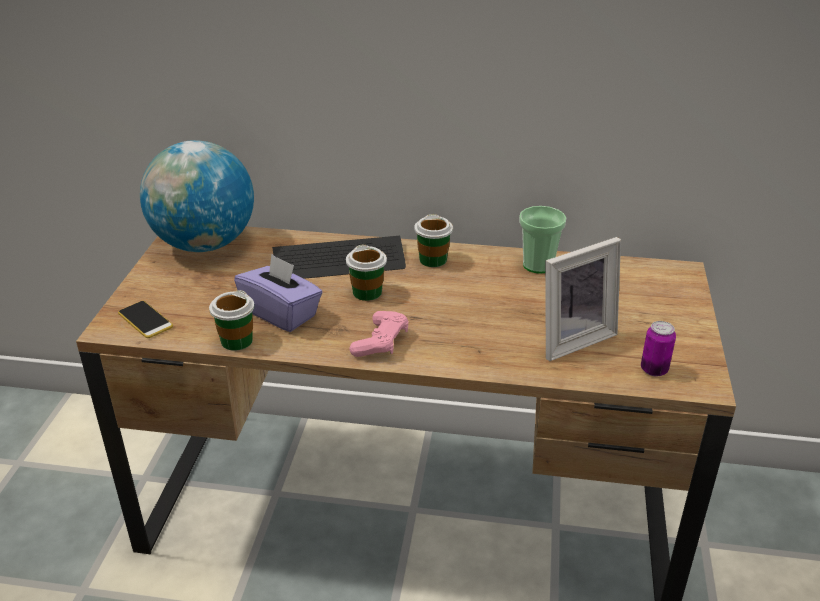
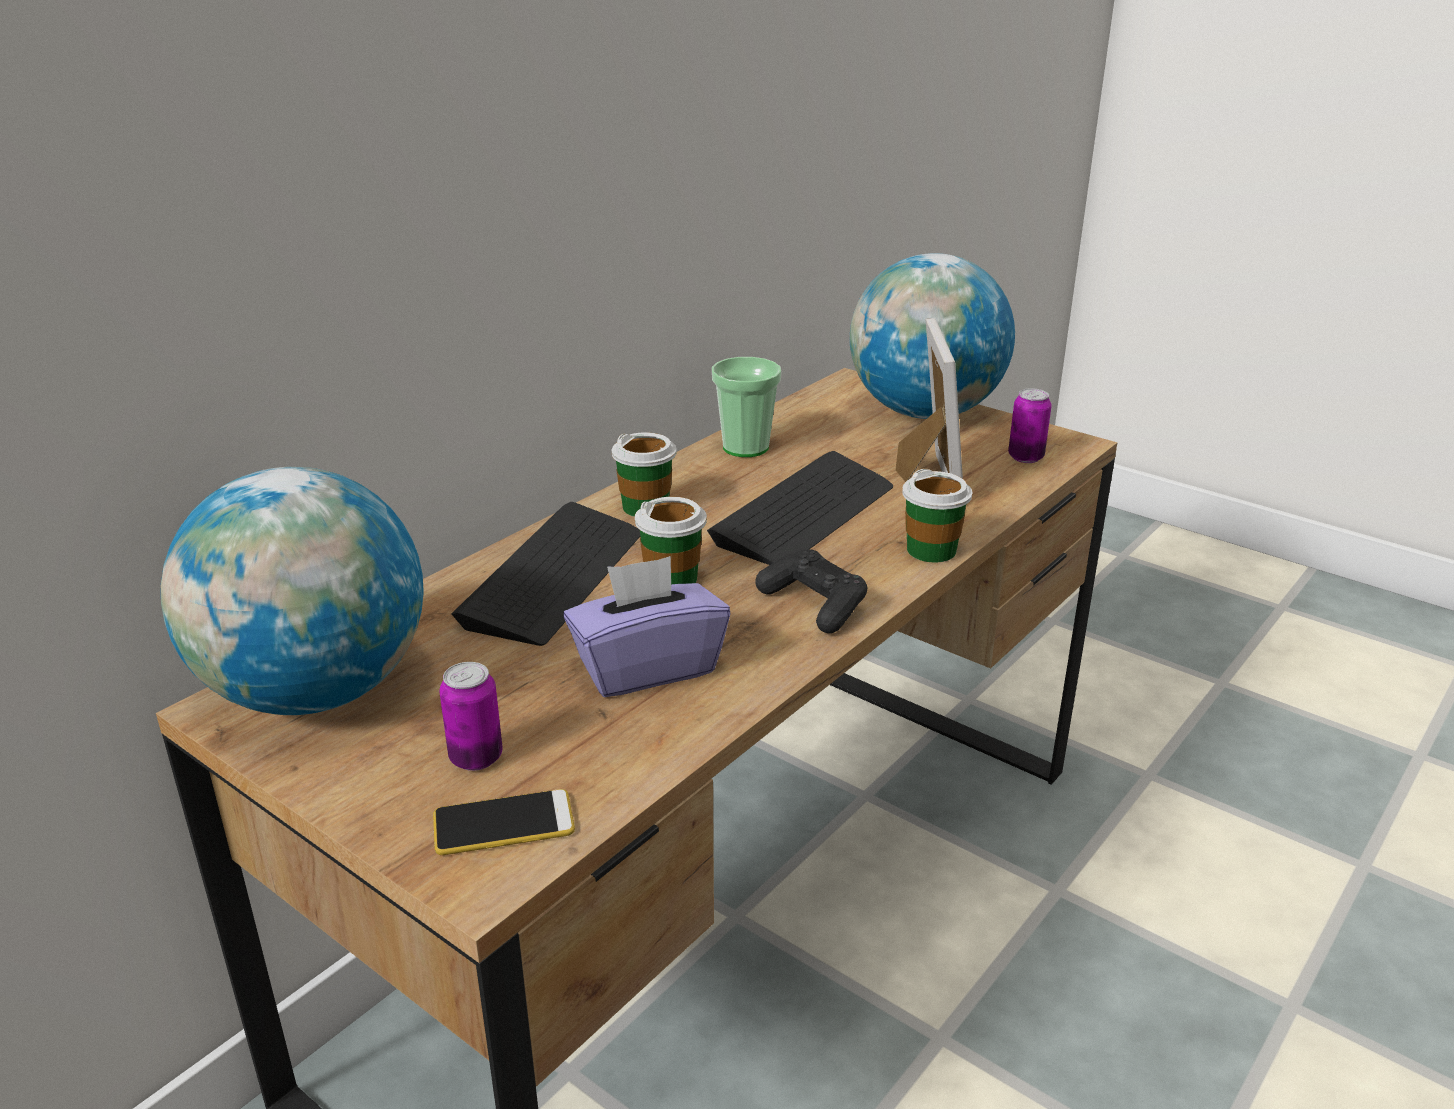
camera: 60 degrees left, 5 degrees down
(184, 297) = (476, 758): none -> can
(236, 341) = (683, 732): cup -> cup (931, 550)
(381, 342) = (814, 604): pink game controller -> black game controller
(478, 309) = (804, 513): none -> keyboard
(672, 311) = (924, 412): none -> globe

